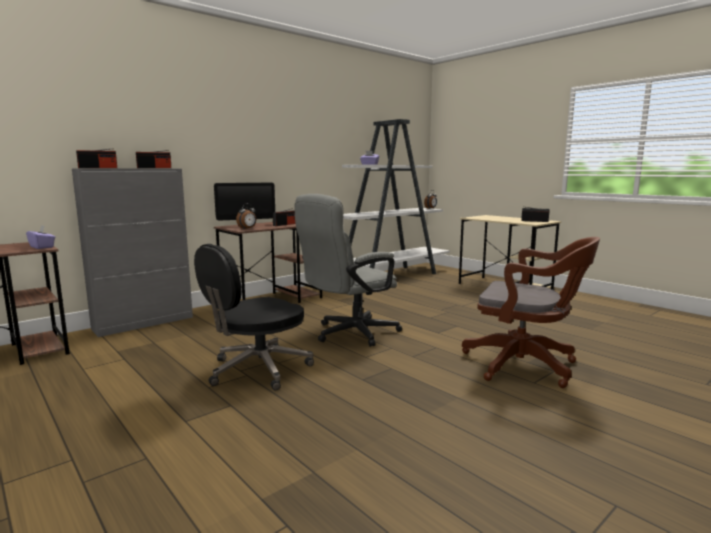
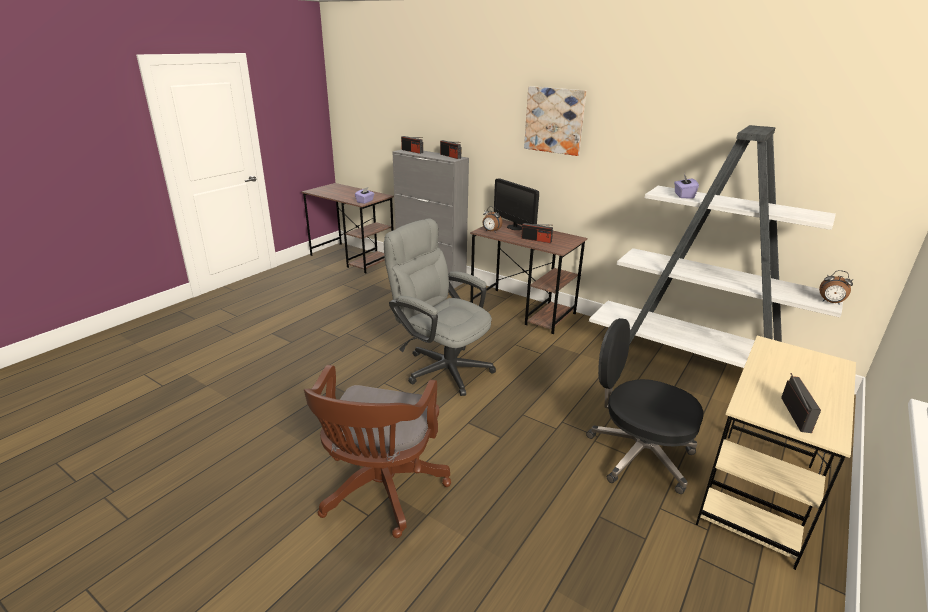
camera: 75 degrees right, 15 degrees up
(253, 125) = (554, 120): none -> picture
(257, 370) = (348, 339): black office chair -> black office chair (637, 454)

